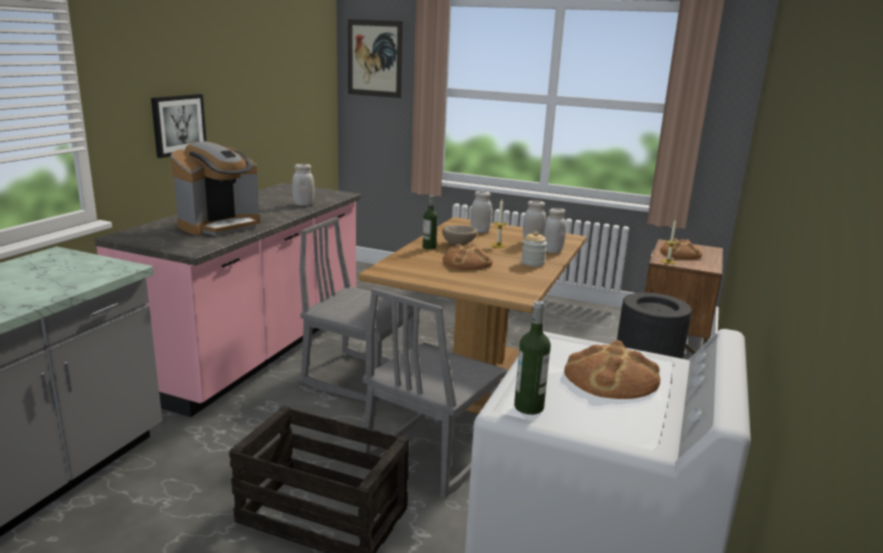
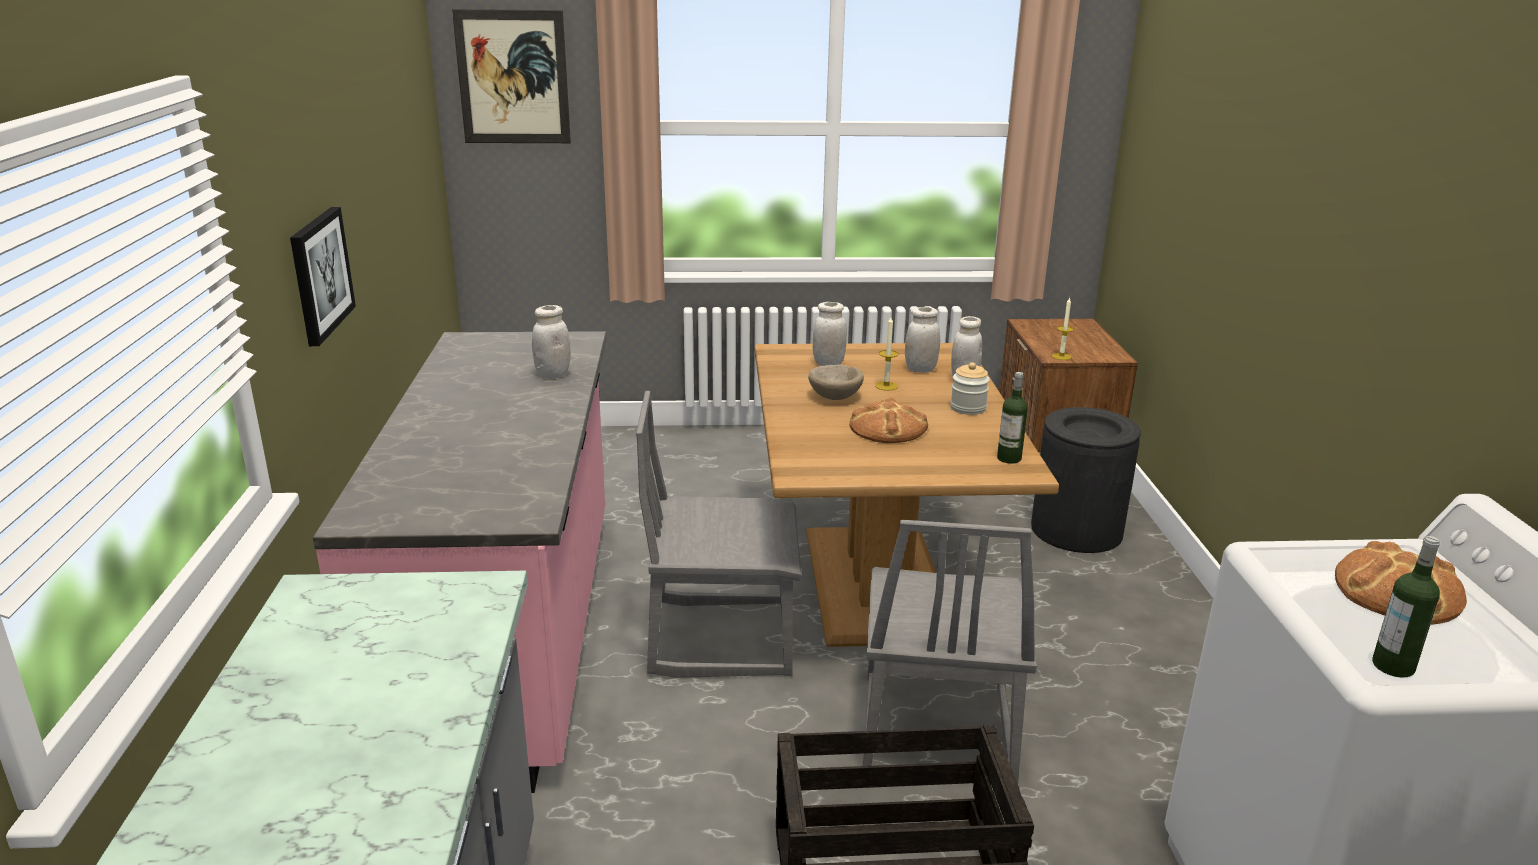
camera: 25 degrees left, 5 degrees up
(220, 226) = (491, 453): coffee machine -> none
(429, 247) = (803, 412): bottle -> bottle (1009, 458)
(680, 253) = (1059, 339): bread -> none

